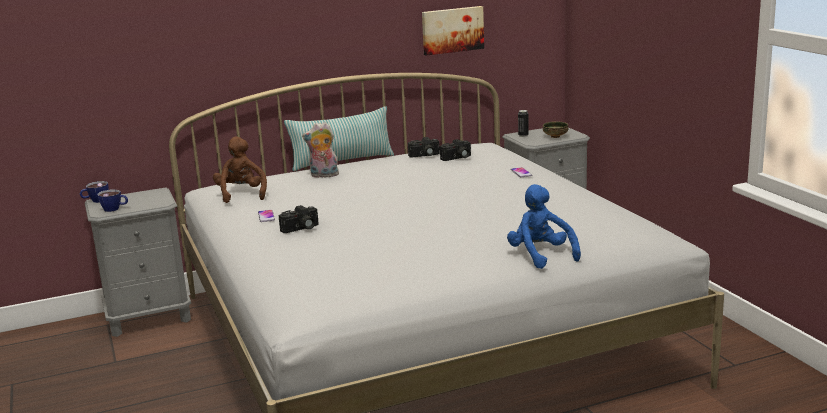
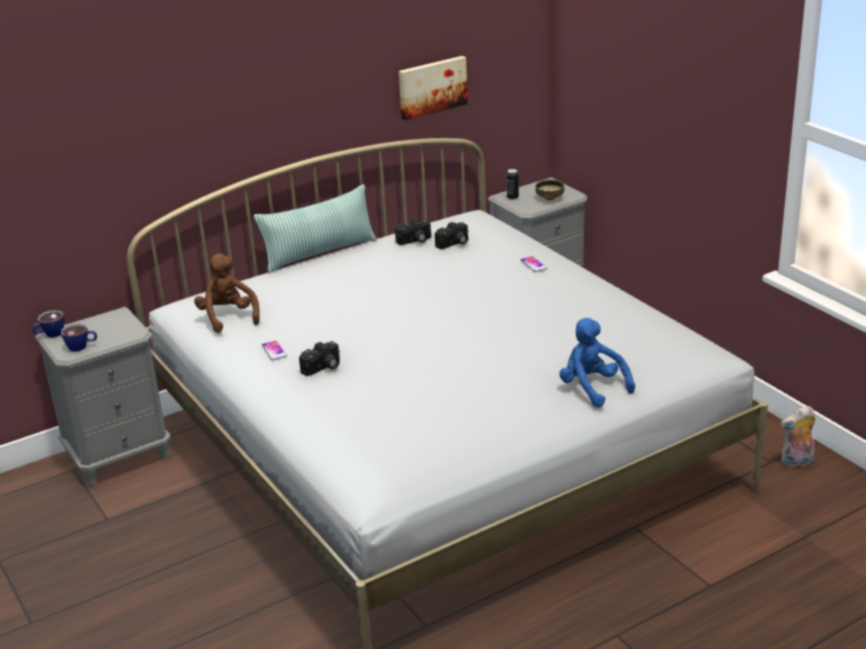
camera: 10 degrees left, 10 degrees up
(323, 176) = (310, 281): plush toy -> plush toy (796, 462)

